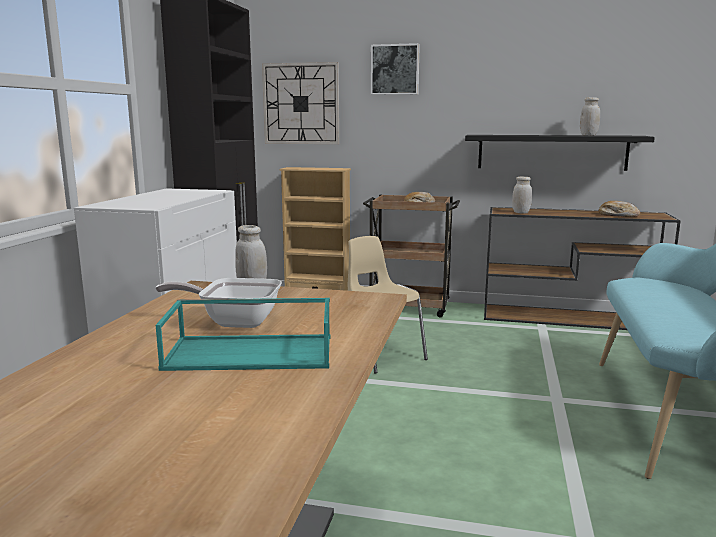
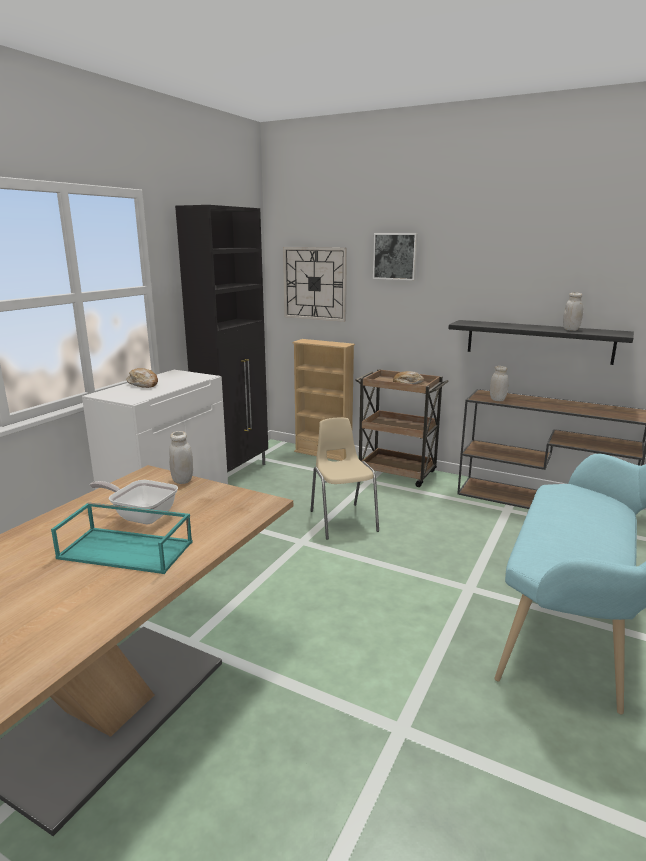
camera: 15 degrees right, 5 degrees up
(617, 215) = (591, 411): bread -> bread (143, 384)

